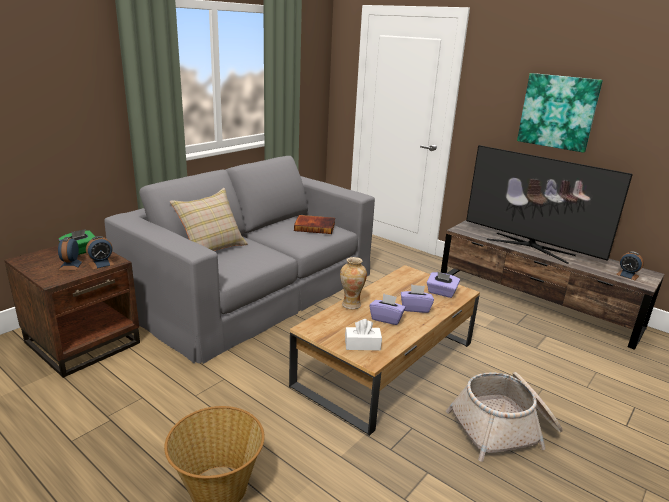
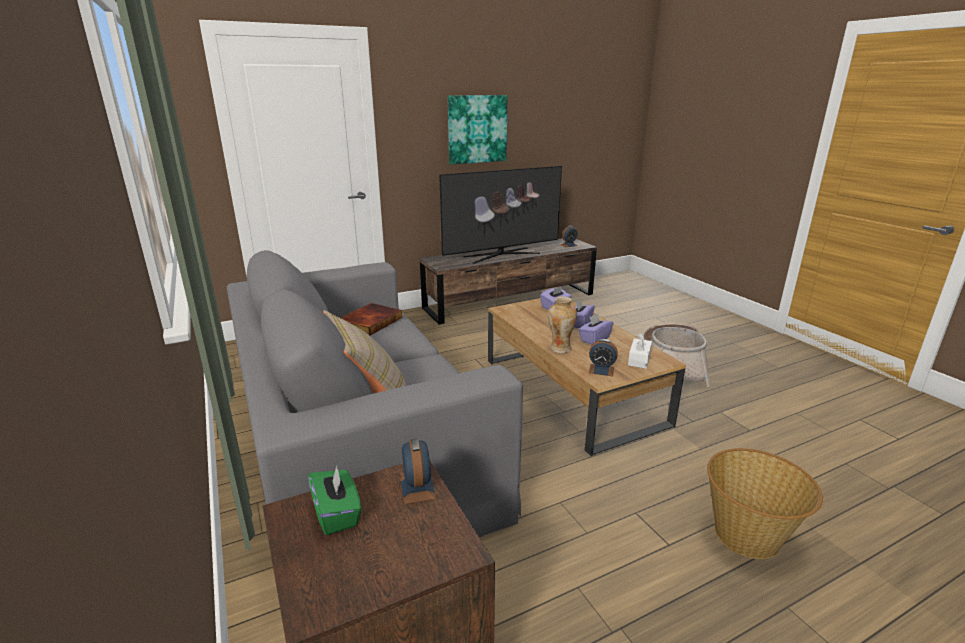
camera: 65 degrees left, 0 degrees up
(71, 265) = (399, 526): alarm clock -> alarm clock (601, 370)

